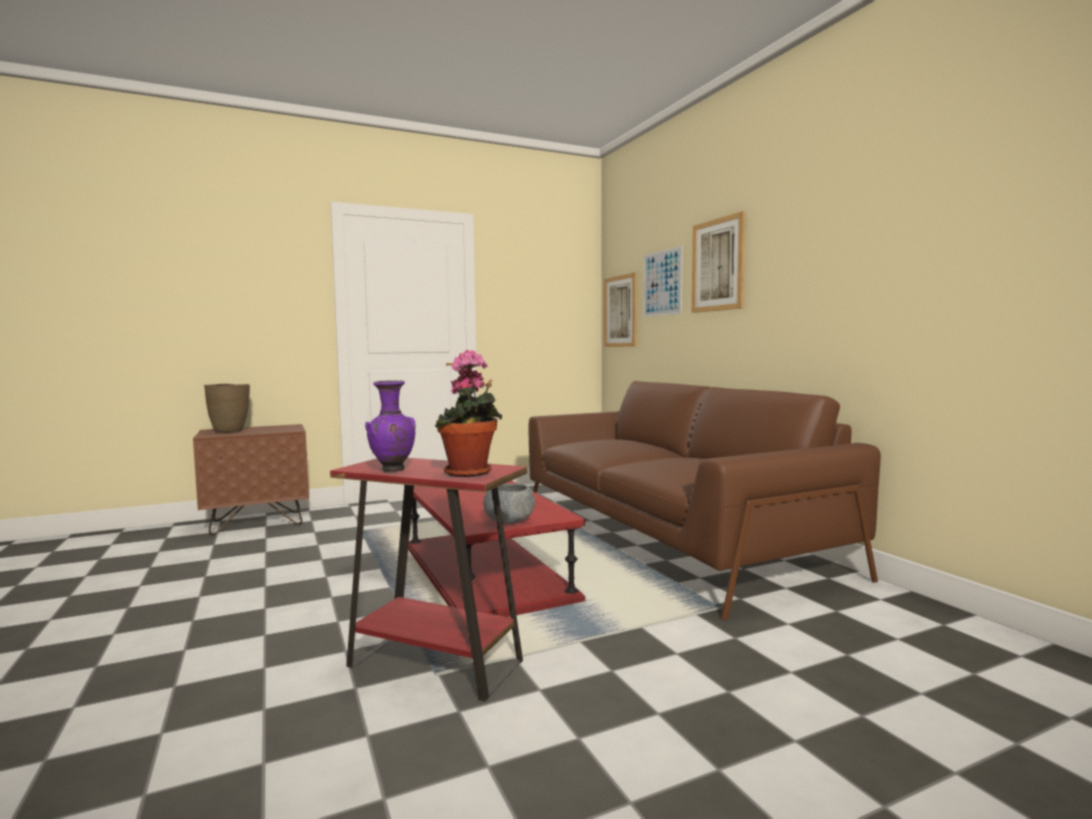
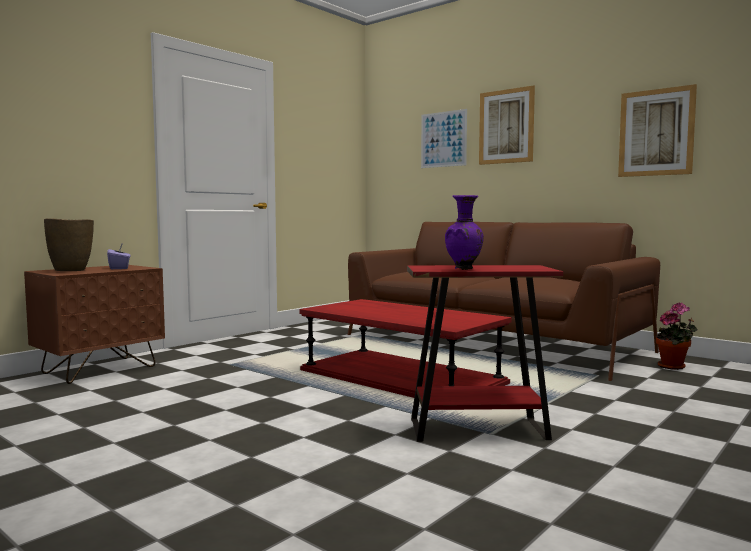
camera: 25 degrees left, 0 degrees up
(273, 430) = (119, 268): none -> purple tissue box
(470, 473) = (526, 268): potted plant -> potted plant (674, 367)
(509, 521) = (465, 322): grey bowl -> none
(620, 311) = (392, 163): picture -> picture (656, 132)

